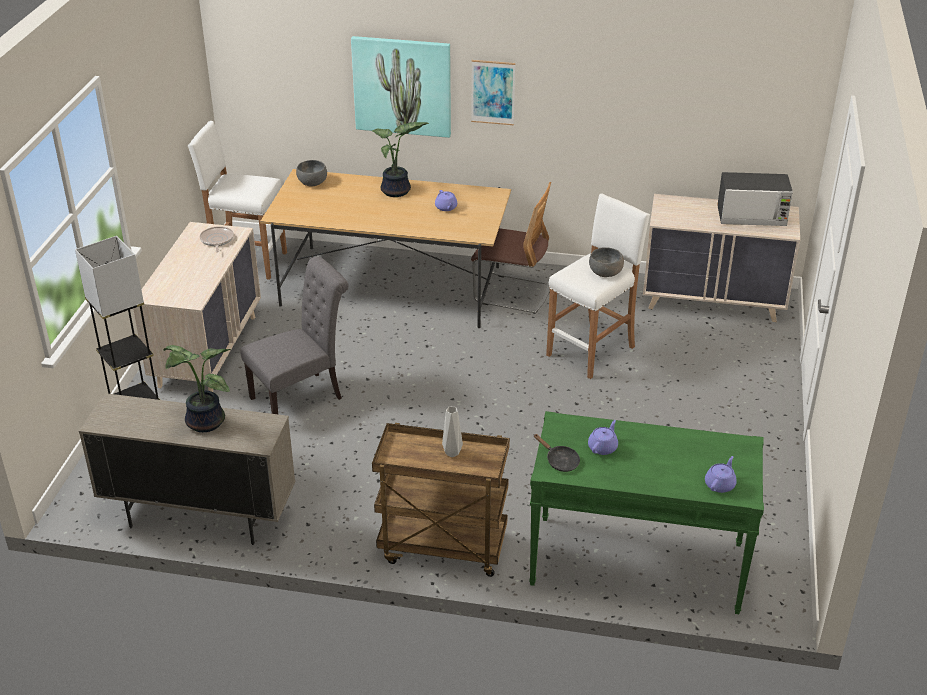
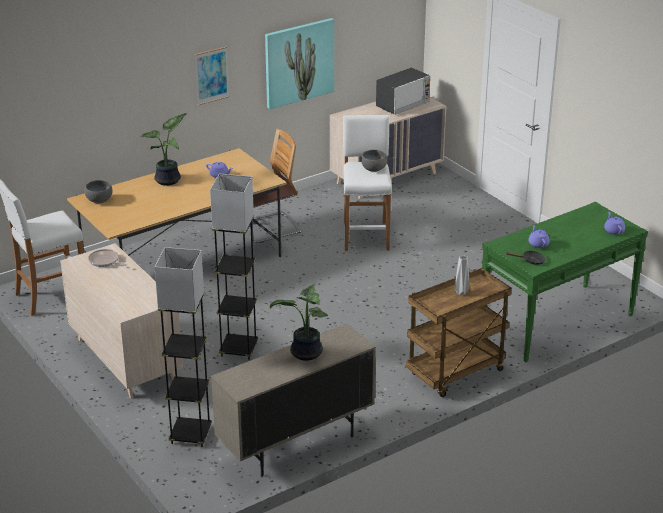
camera: 45 degrees left, 5 degrees down
(301, 396) = (239, 349): grey chair -> grey floor lamp
(402, 86) = (143, 94): picture -> picture (298, 62)

